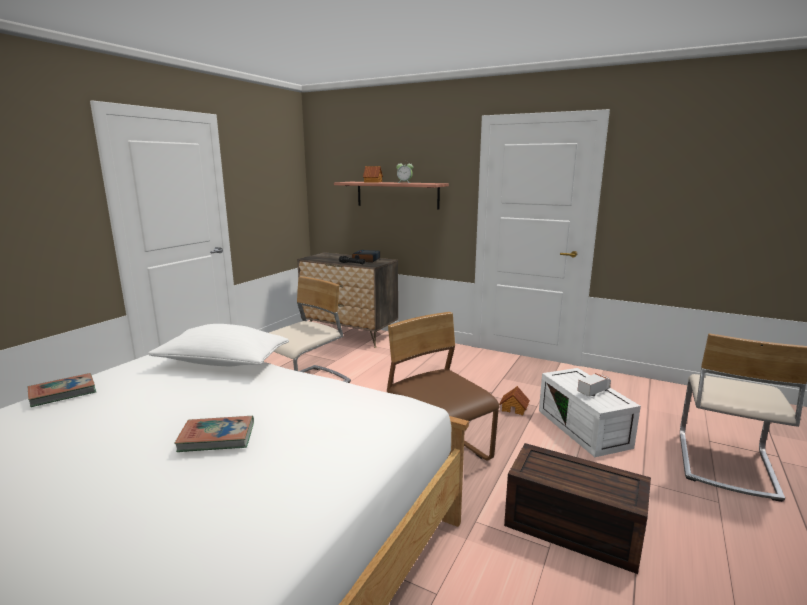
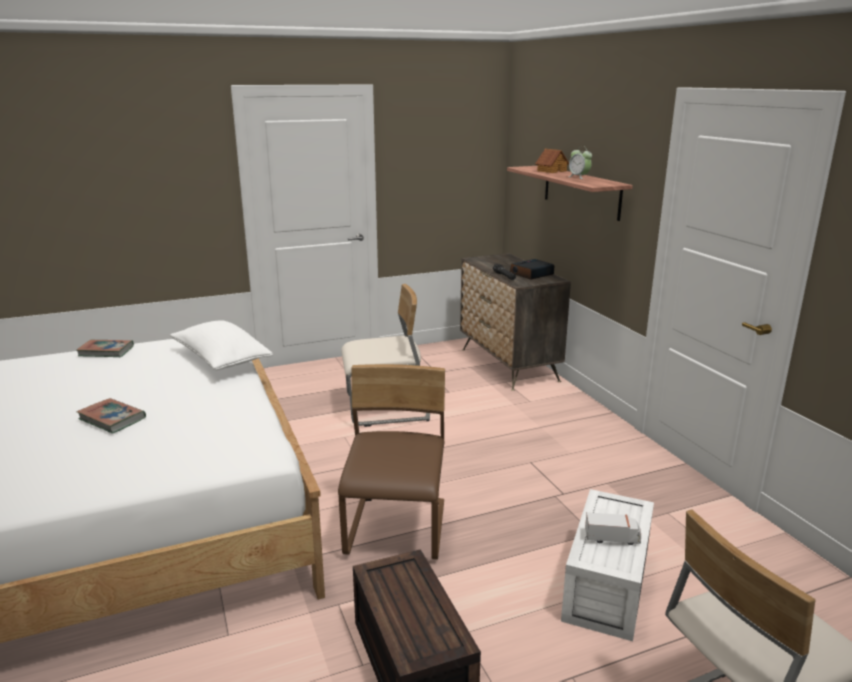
camera: 40 degrees right, 5 degrees up
(514, 408) = (559, 523): toy house -> none

